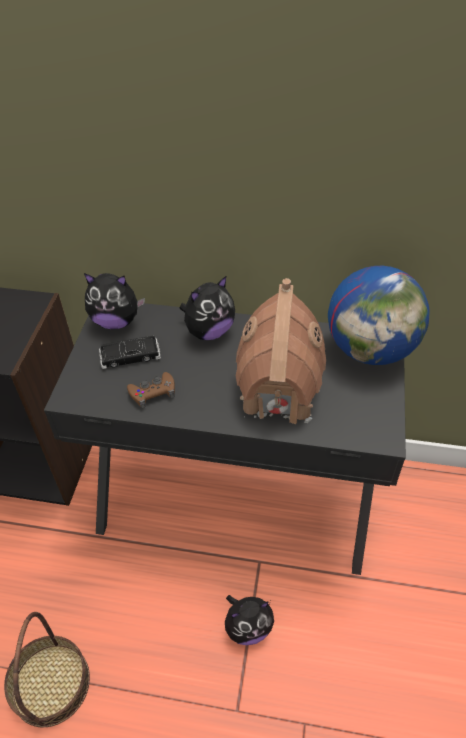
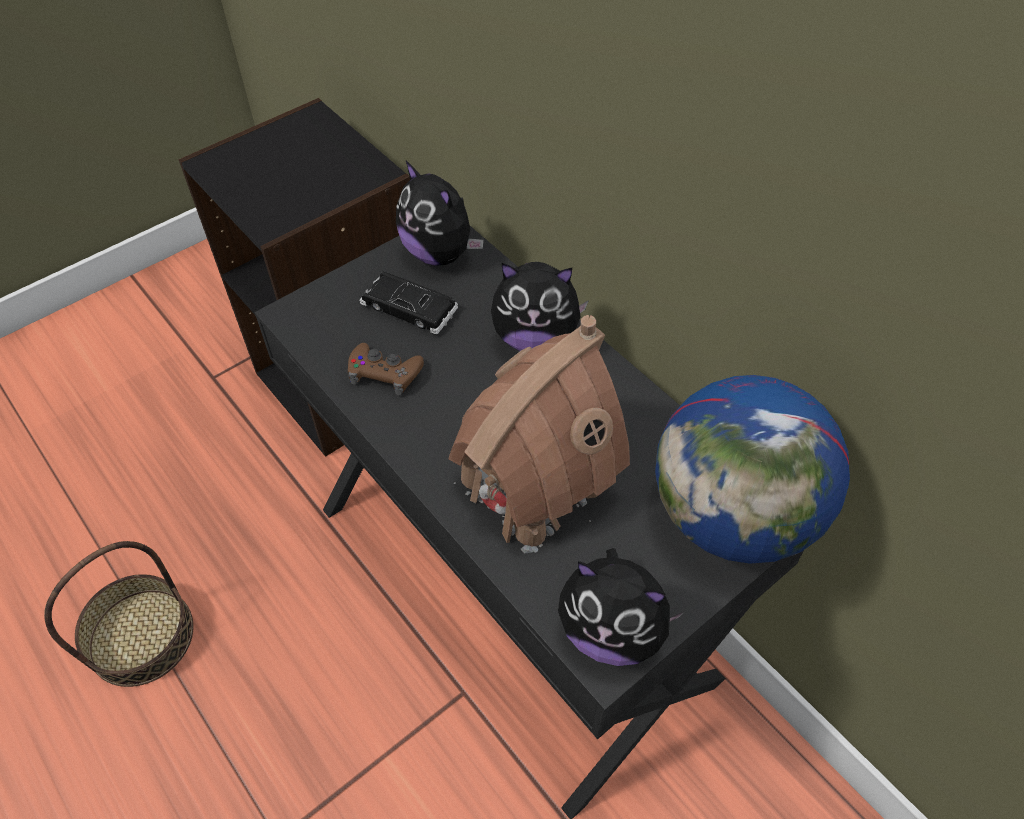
camera: 40 degrees right, 5 degrees up
(248, 627) = (378, 757): plush toy -> plush toy (611, 630)

